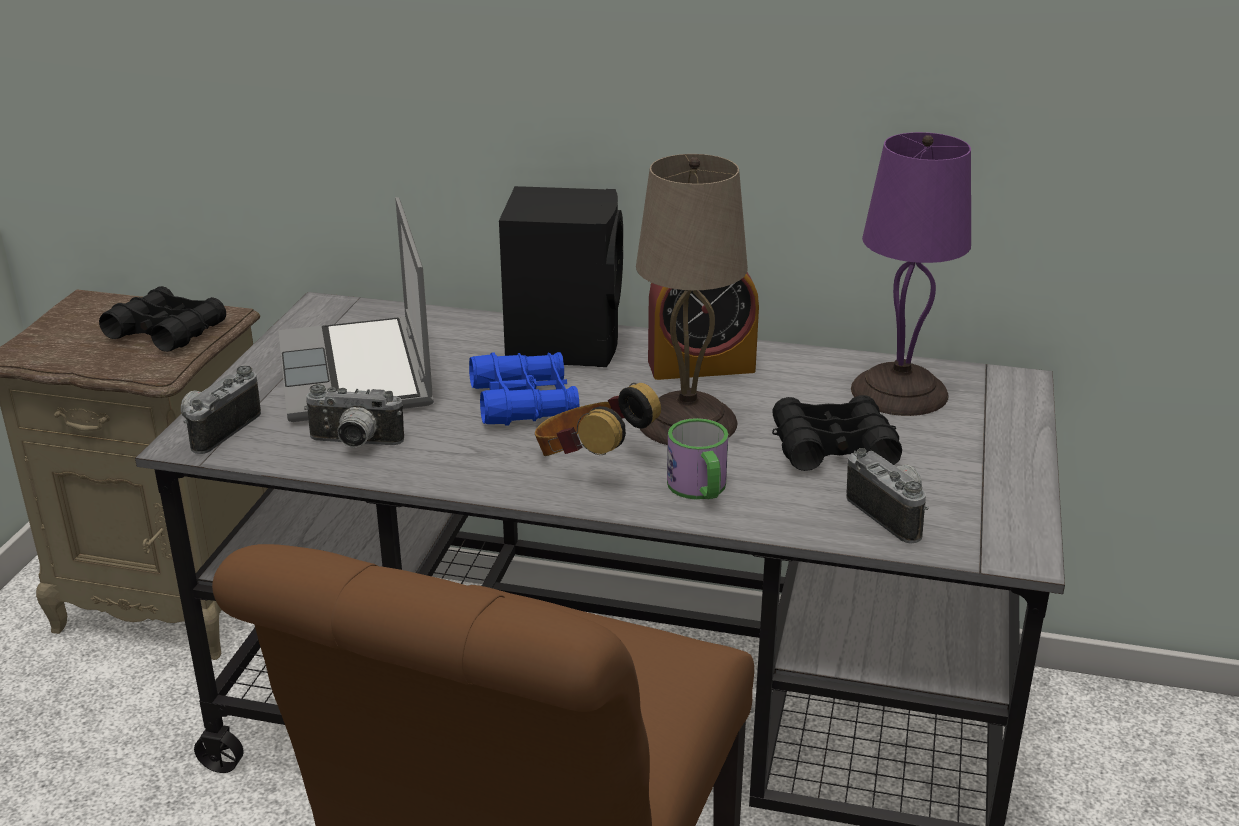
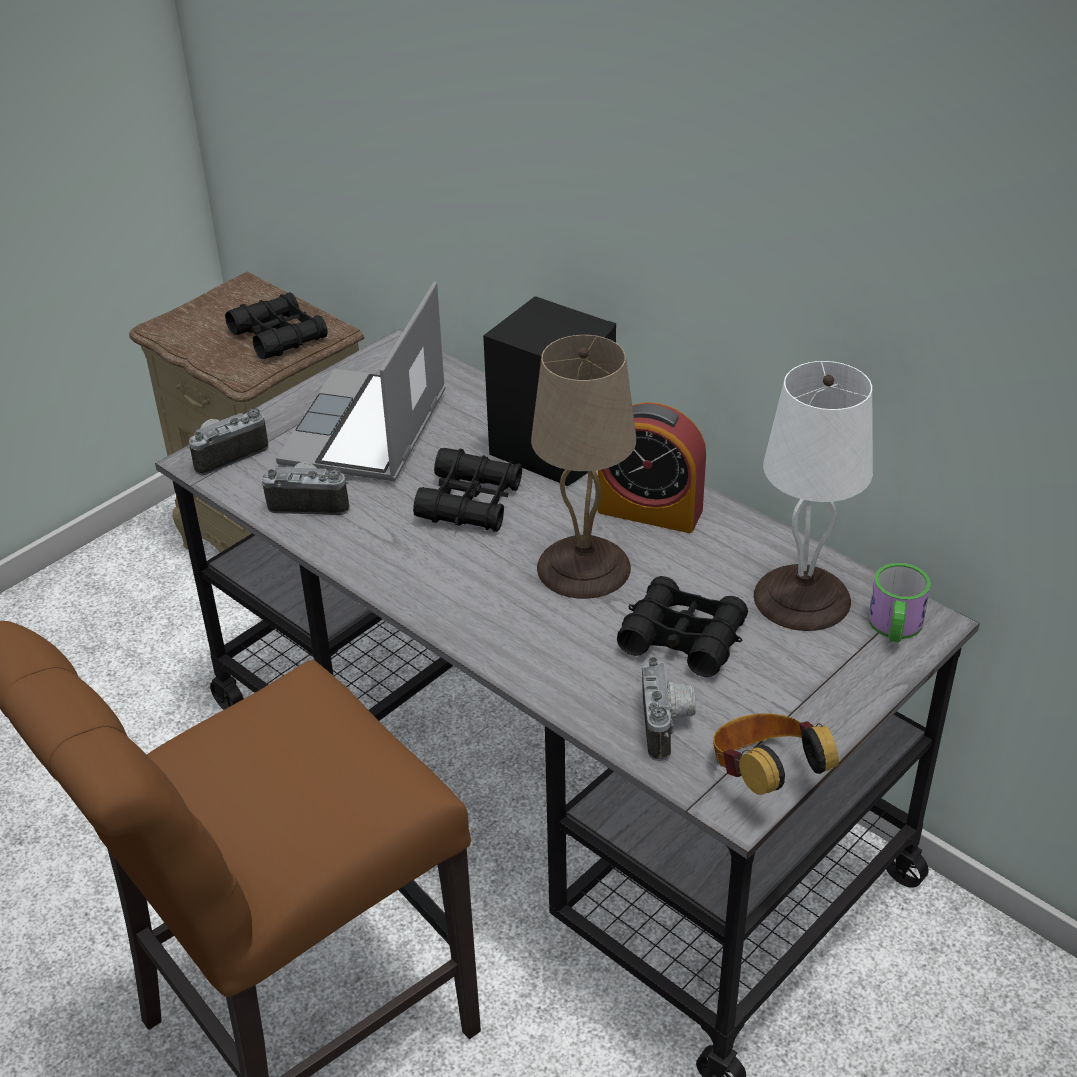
camera: 30 degrees right, 10 degrees up
(354, 444) = (310, 502): camera -> camera turned 150 degrees clockwise
(524, 402) = (470, 502): blue binoculars -> black binoculars
(591, 460) = (472, 580): headphones -> headphones (765, 777)
(700, 489) = (532, 640): mug -> mug (894, 627)
(901, 391) = (804, 598): purple table lamp -> white table lamp

